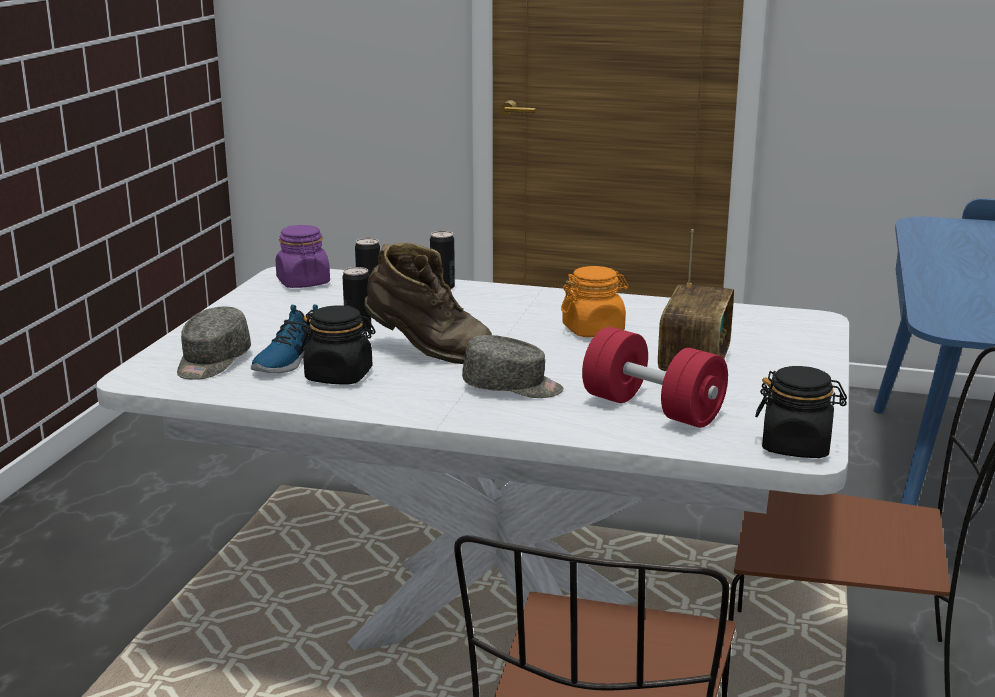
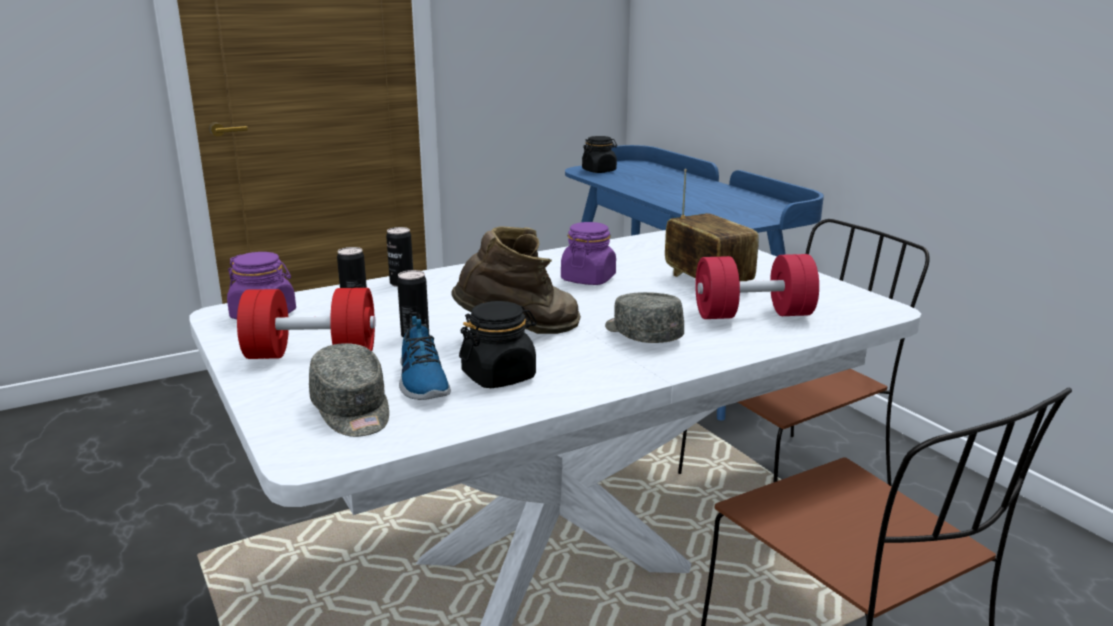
camera: 45 degrees left, 0 degrees up
(271, 319) = (312, 354): none -> red dumbbell
(512, 387) = (641, 334): grey cap -> grey cap turned 90 degrees counterclockwise
(593, 330) = (588, 279): orange jar -> purple jar
(796, 446) = (871, 307): black jar -> black jar (599, 171)

